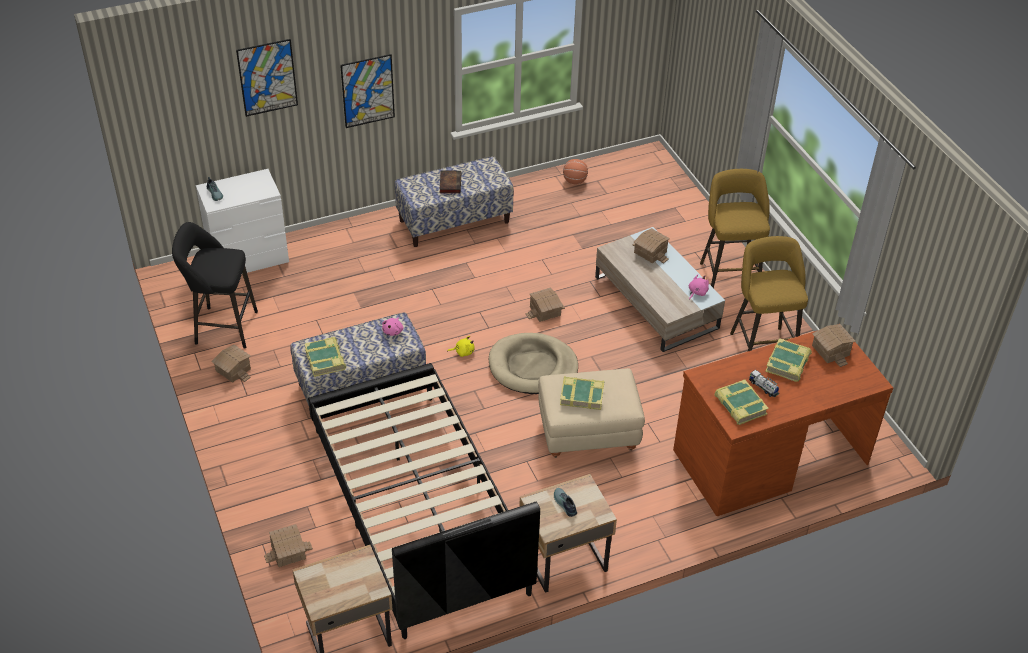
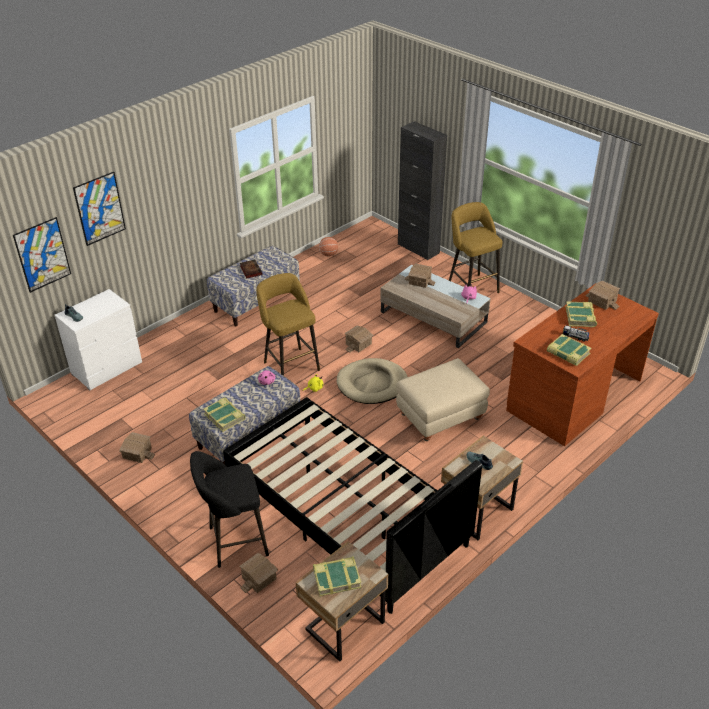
camera: 20 degrees left, 5 degrees down
(222, 327) = (111, 424): black stool -> black stool (234, 542)
(368, 91) = (175, 208): picture -> picture (42, 254)
(582, 395) = (437, 385): book -> book (336, 578)
(691, 203) = (418, 248): none -> black cabinet
(761, 345) = (521, 325): yellow stool -> yellow stool (290, 364)

